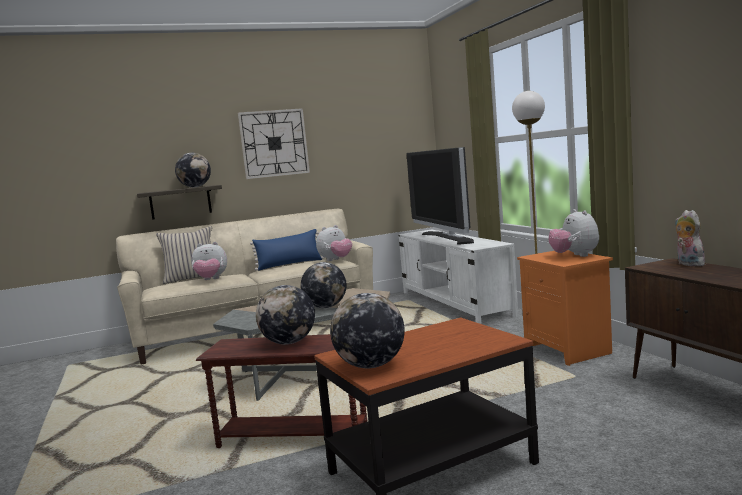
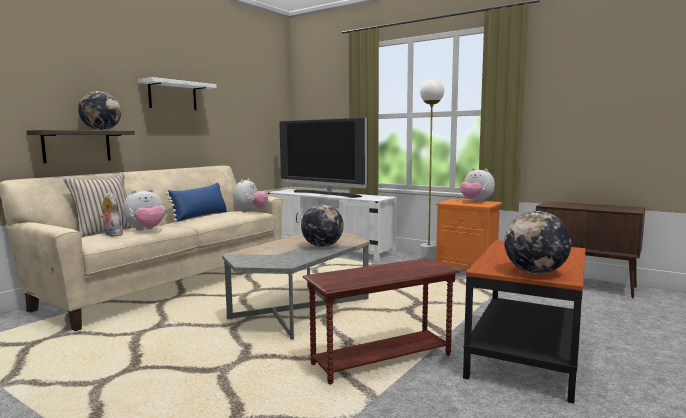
camera: 35 degrees left, 0 degrees up
(274, 143) = (172, 95): wall clock -> white shelf
(289, 342) = (385, 270): globe -> none
(688, 264) = (566, 203): plush toy -> plush toy (111, 235)

